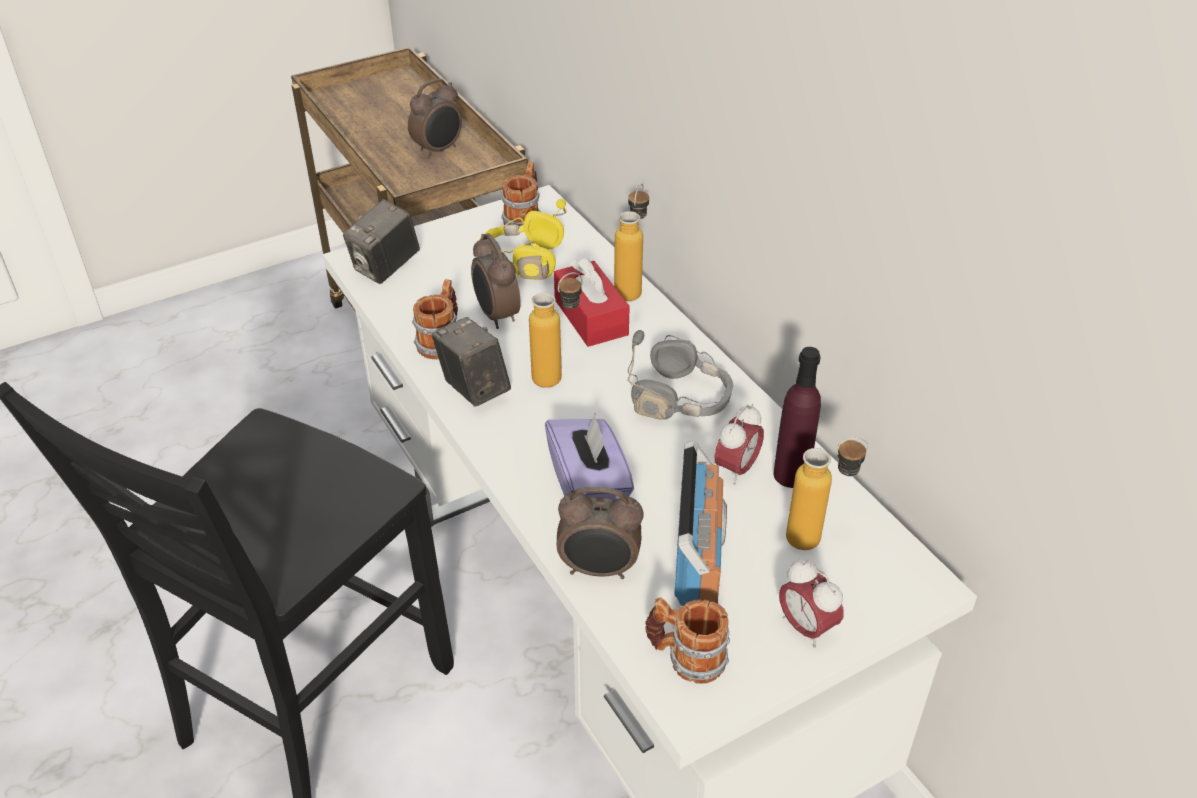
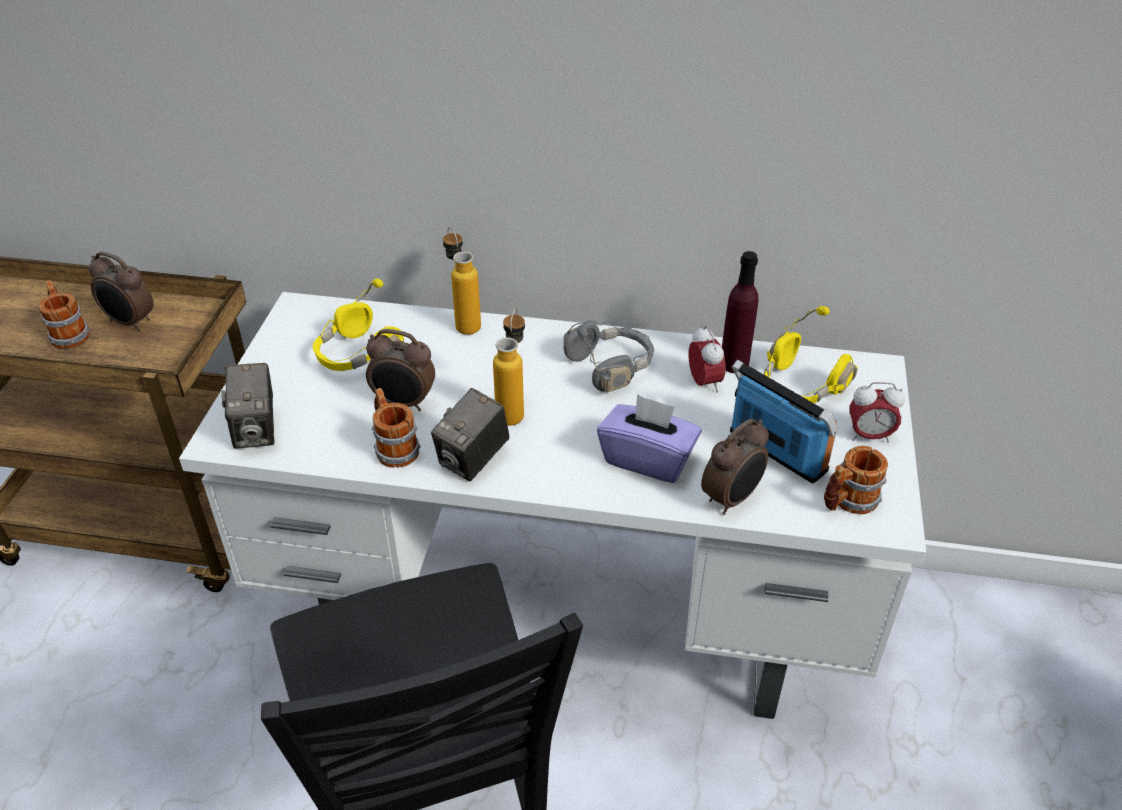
camera: 50 degrees left, 0 degrees up
(439, 150) = (130, 322): alarm clock -> alarm clock turned 120 degrees clockwise
(473, 389) = (473, 460): camera -> camera turned 60 degrees counterclockwise
(525, 217) = (305, 325): mug -> mug (69, 333)
(591, 317) = (470, 358): red tissue box -> none
(817, 538) = (800, 386): bottle -> yellow headphones

